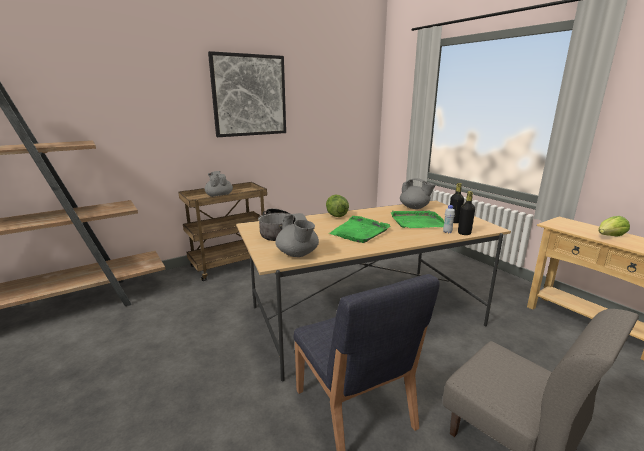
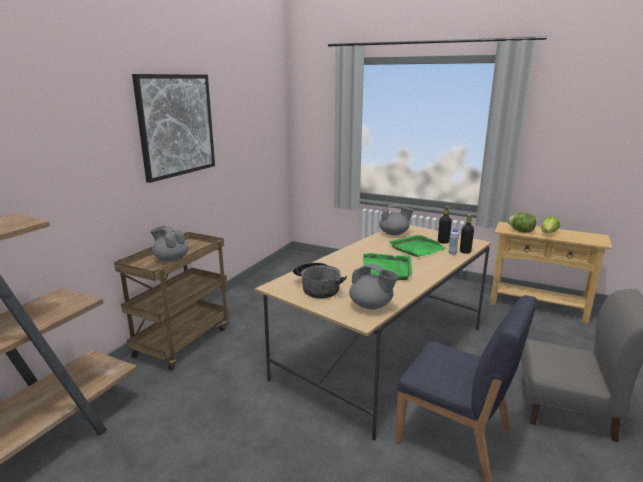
camera: 30 degrees left, 0 degrees up
(336, 215) = (340, 256): lettuce -> lettuce (521, 231)

